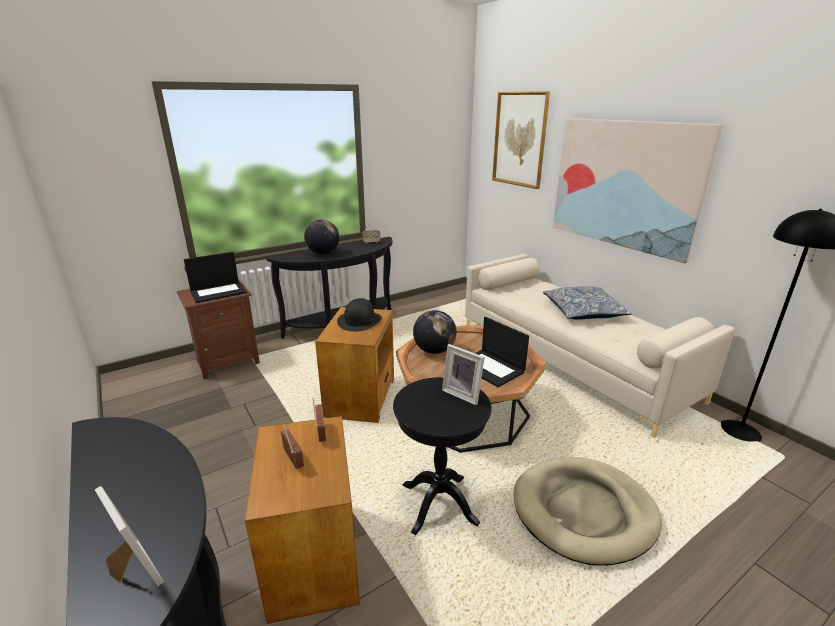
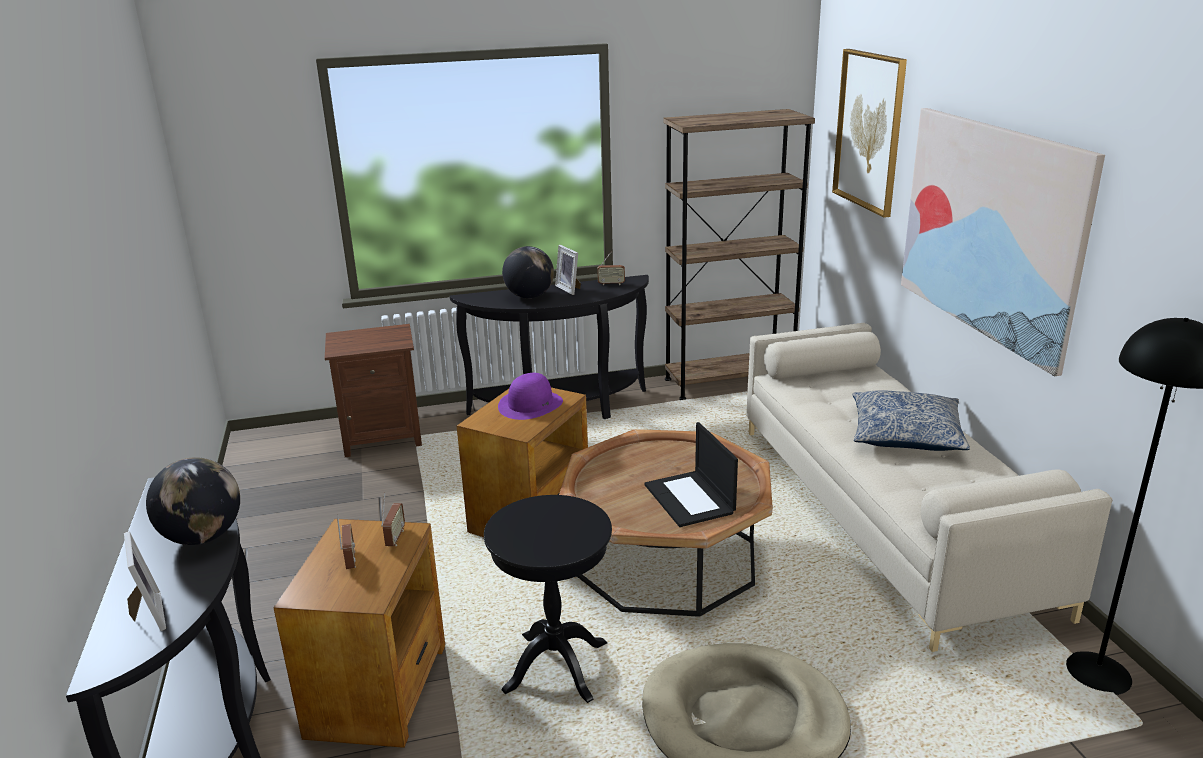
camera: 20 degrees right, 0 degrees up
(219, 292) = (375, 340): laptop -> none
(359, 320) = (530, 404): black hat -> purple hat
(434, 351) = (627, 462): globe -> globe (203, 537)
(436, 299) = (729, 381): none -> brown bookcase
(463, 394) = (583, 521): picture frame -> picture frame (570, 289)

